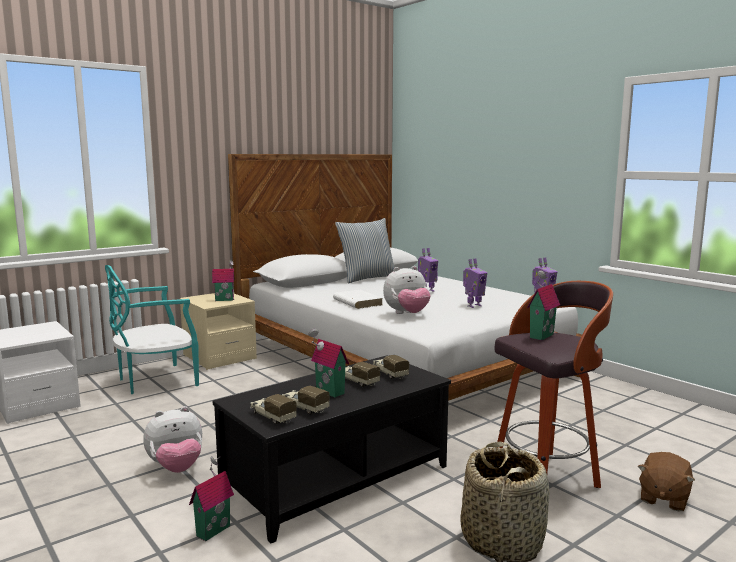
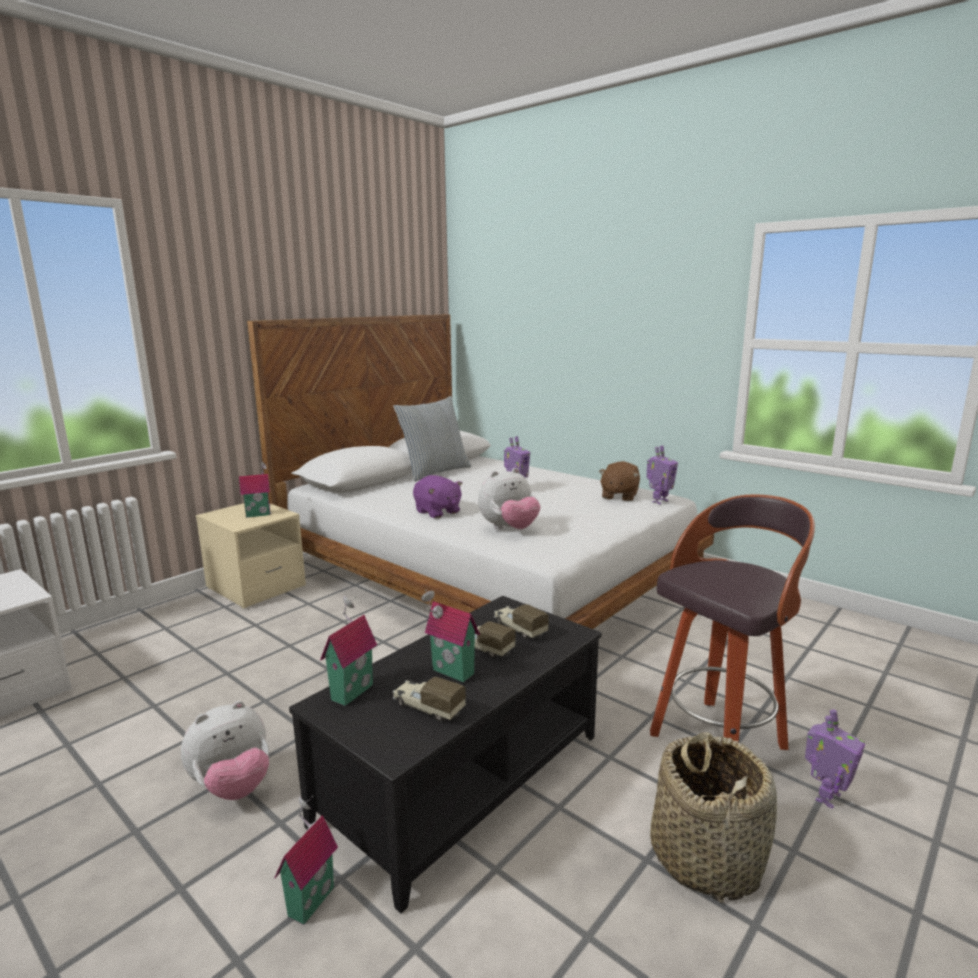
camera: 10 degrees left, 5 degrees up
(155, 380) = (175, 633): turquoise chair -> none
(272, 417) = (387, 732): toy truck -> none
(357, 302) = (437, 512): white book -> purple plush toy
(473, 306) = (581, 509): toy robot -> toy robot (826, 796)
(540, 335) = (715, 570): toy house -> toy house (350, 691)
(663, 498) = (862, 756): brown plush toy -> brown plush toy (619, 496)

